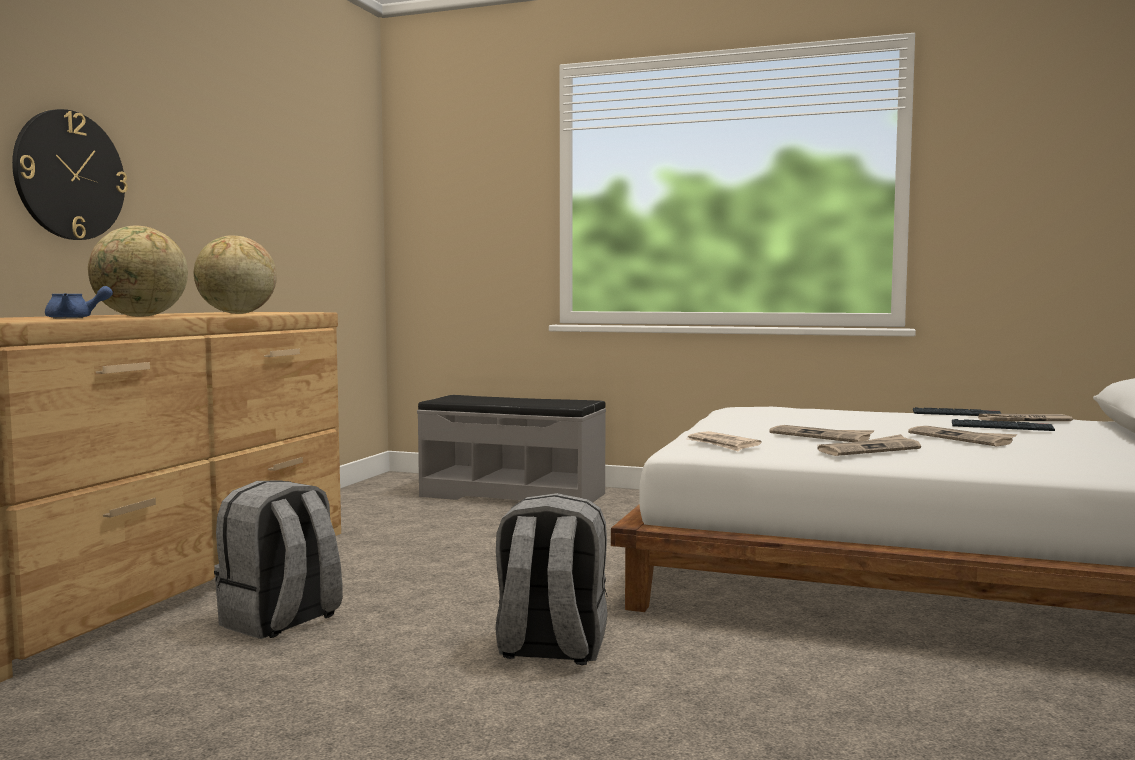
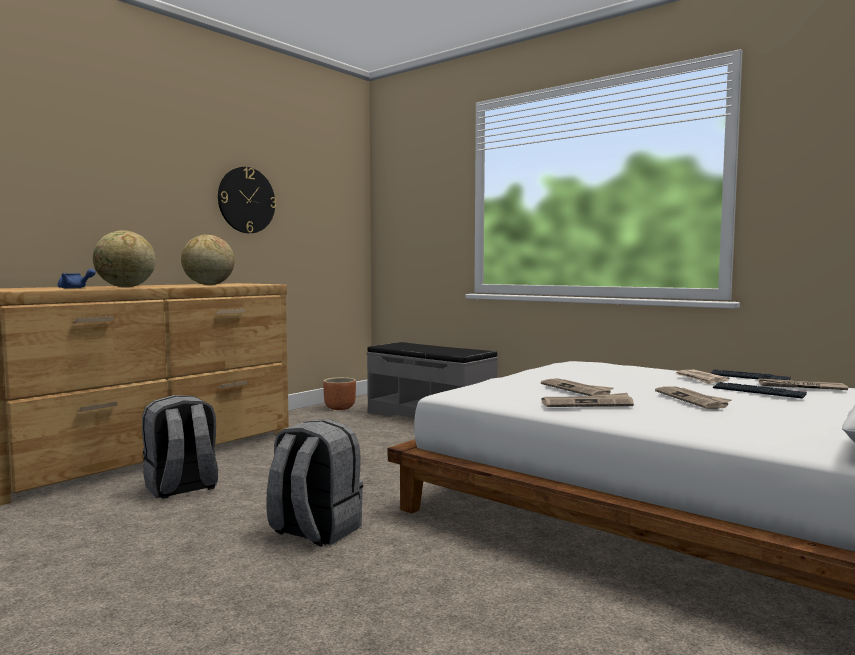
camera: 20 degrees right, 0 degrees up
(70, 175) = (110, 200): wall clock -> wall clock (246, 200)
(371, 494) = (340, 408): none -> brown planter
(722, 444) = (483, 391): newspaper -> newspaper (700, 379)

